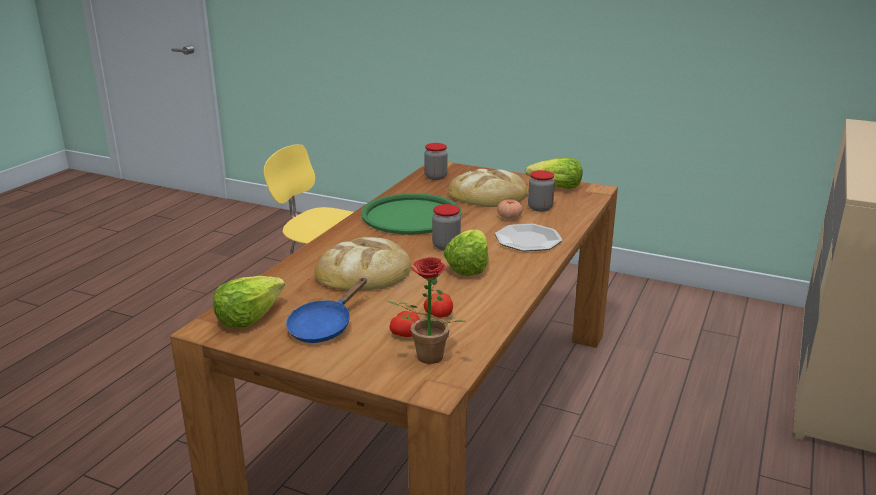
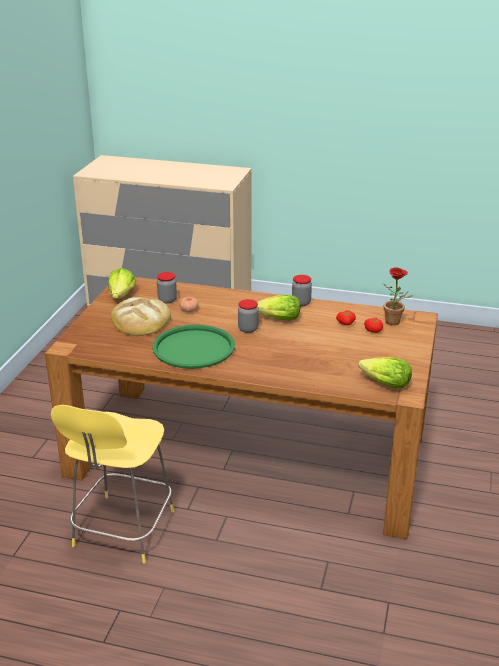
camera: 100 degrees left, 5 degrees up
(324, 327) = (380, 356): blue frying pan -> none
(364, 271) = (301, 354): bread -> none
(436, 177) = (98, 346): jar -> jar (301, 303)
(528, 240) = (228, 302): plate -> none

